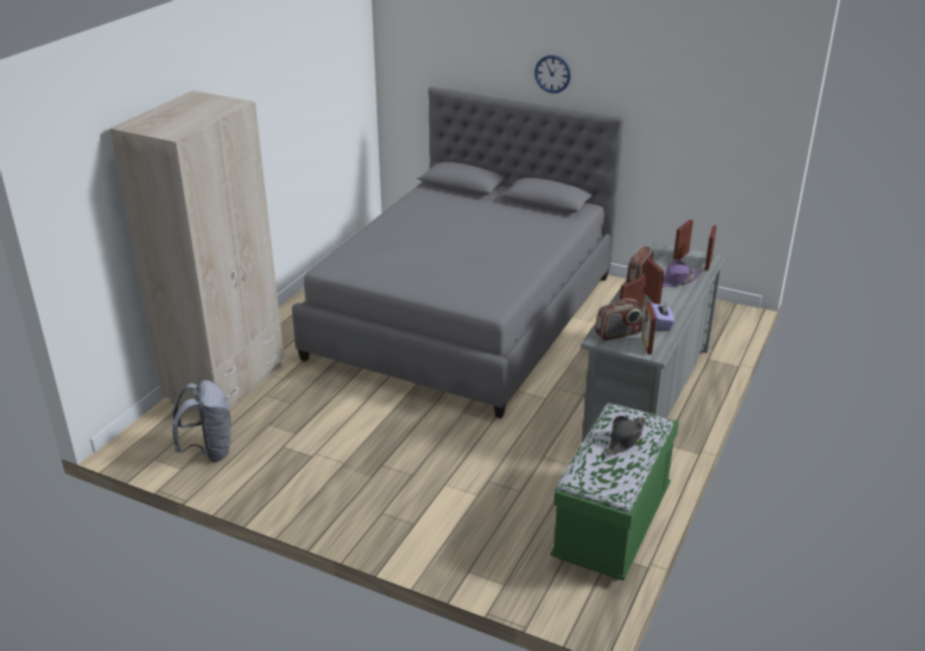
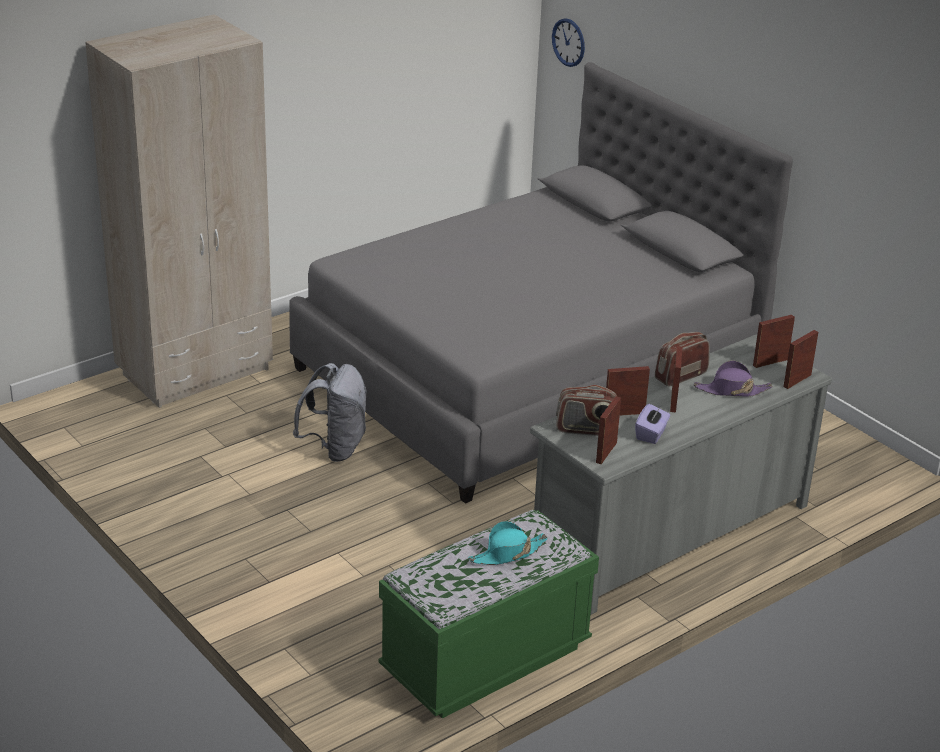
camera: 25 degrees right, 0 degrees up
(209, 451) = (123, 436): grey backpack -> grey backpack (334, 448)
(552, 74) = (725, 78): wall clock -> wall clock (568, 42)
(625, 440) = (507, 553): black hat -> turquoise hat

